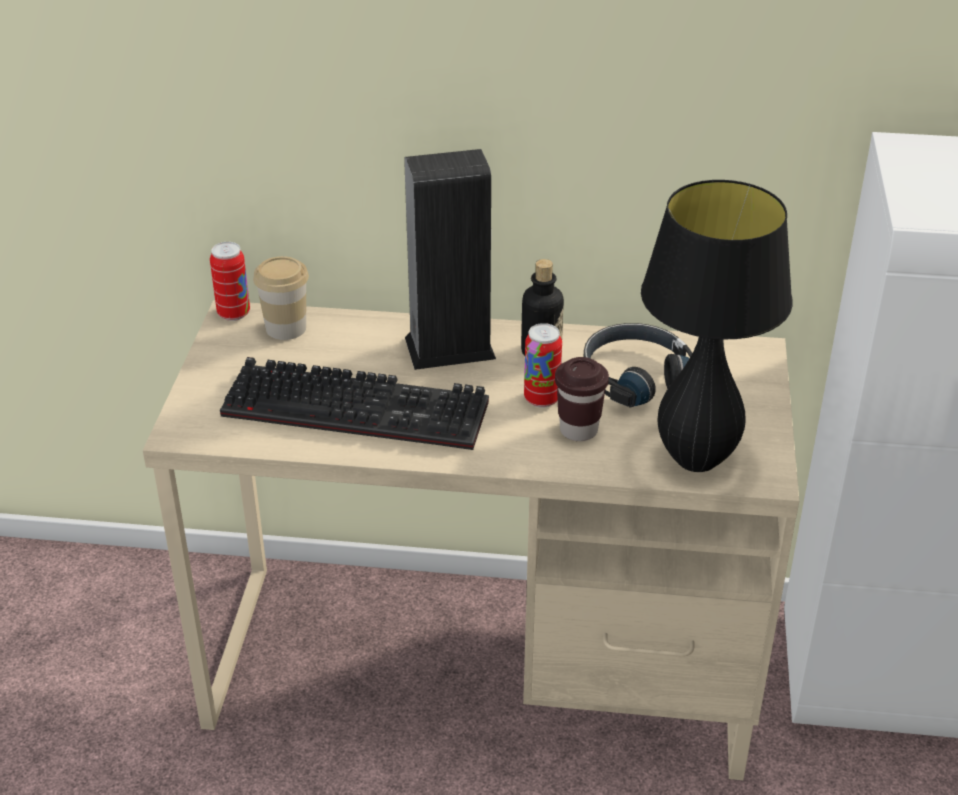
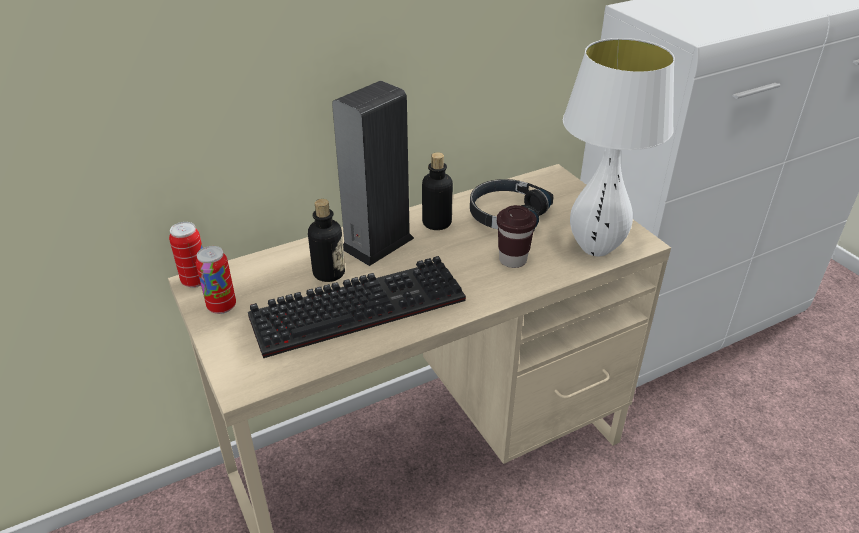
camera: 35 degrees left, 0 degrees up
(286, 328) = (247, 275): cup -> none
(366, 359) = (329, 273): none -> bottle
(541, 399) = (469, 251): can -> can (222, 306)
(696, 459) = (595, 248): black table lamp -> white table lamp

